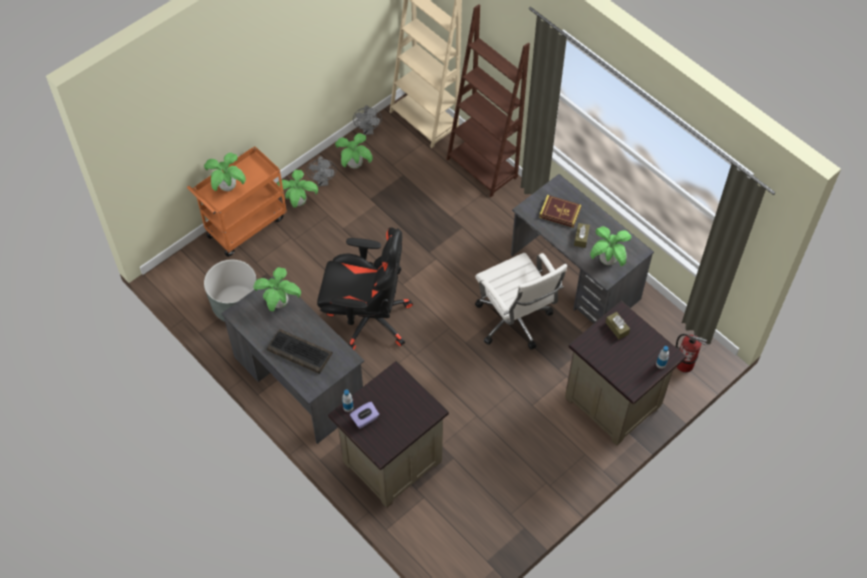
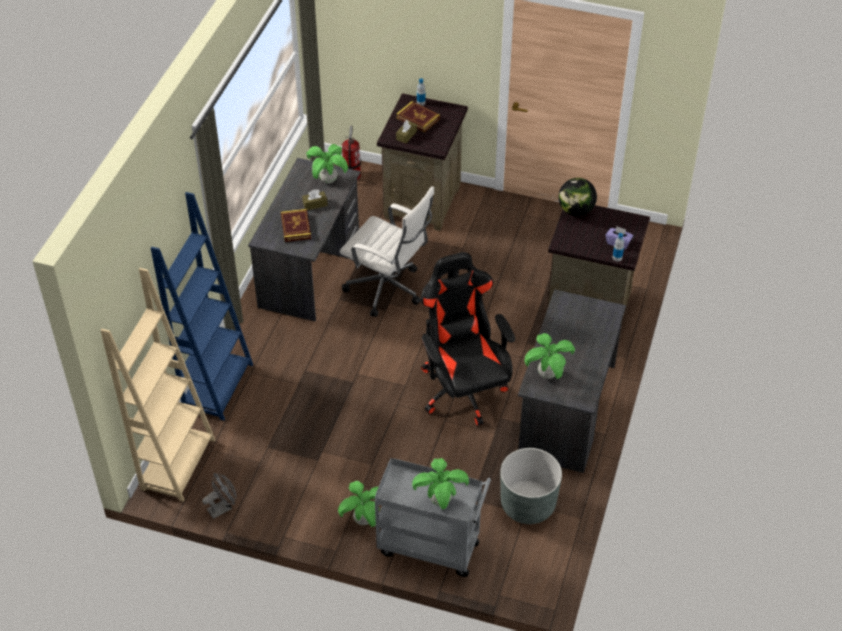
camera: 120 degrees left, 10 degrees down
(245, 229) = (431, 550): orange cart -> grey cart
(299, 352) = (584, 335): keyboard -> none
(323, 181) = (321, 512): grey fan -> none
(355, 165) = (280, 495): potted plant -> none
(427, 410) = (576, 210): none -> globe
(482, 168) = (218, 387): brown bookcase -> blue bookcase
(515, 322) = (388, 290): white office chair -> white office chair turned 90 degrees clockwise
(637, 349) = (418, 118): none -> book

